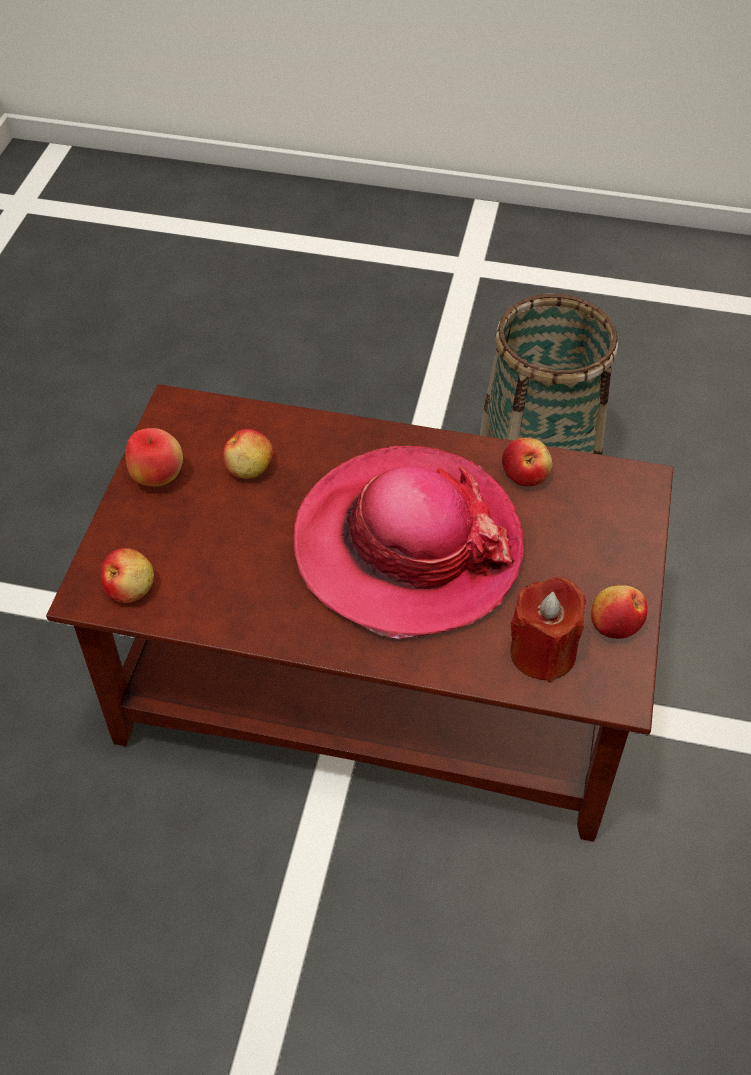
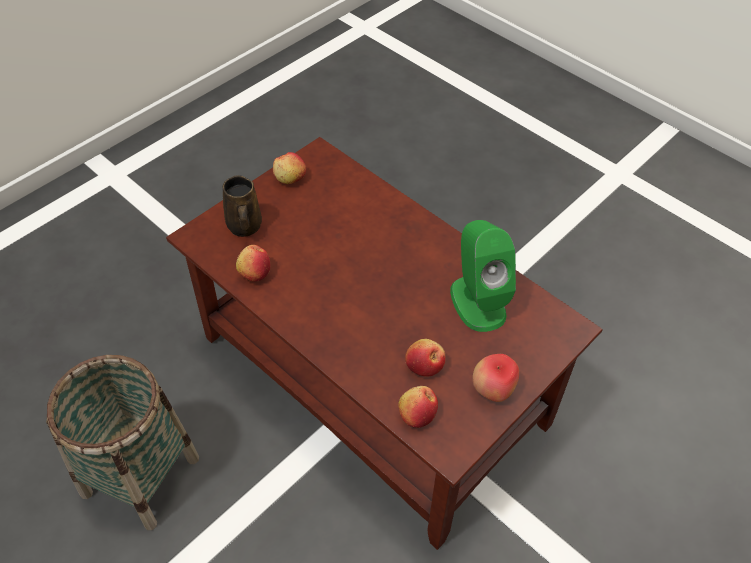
camera: 150 degrees left, 0 degrees up
(130, 588) = (543, 319): apple -> apple (417, 414)
(228, 571) = (477, 301): none -> green speaker
(407, 545) = (361, 265): hat -> none
(542, 652) = (337, 183): red candle -> none
(596, 522) = (244, 227): none -> brown mug

